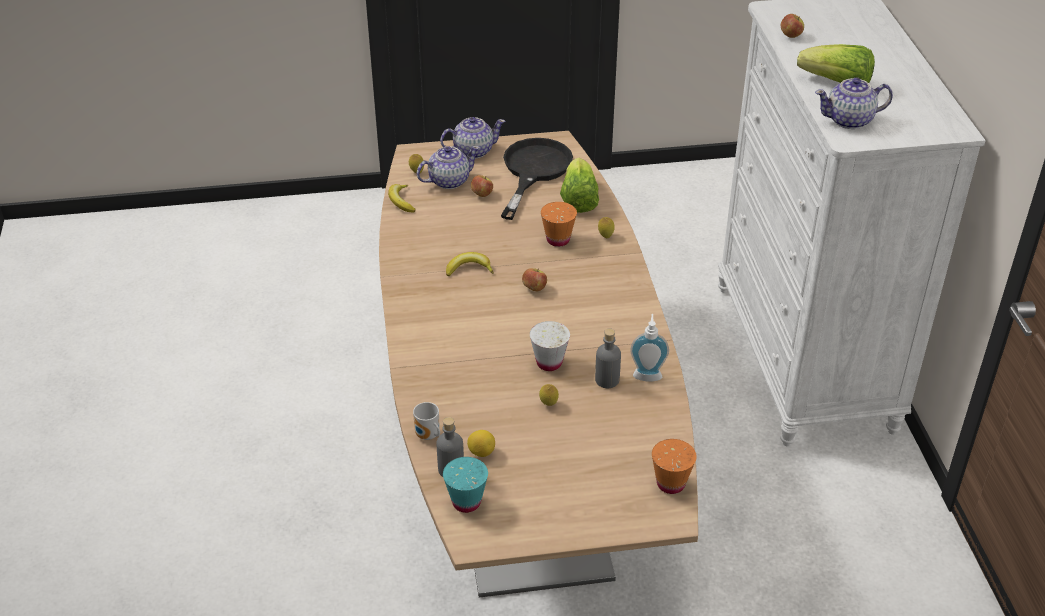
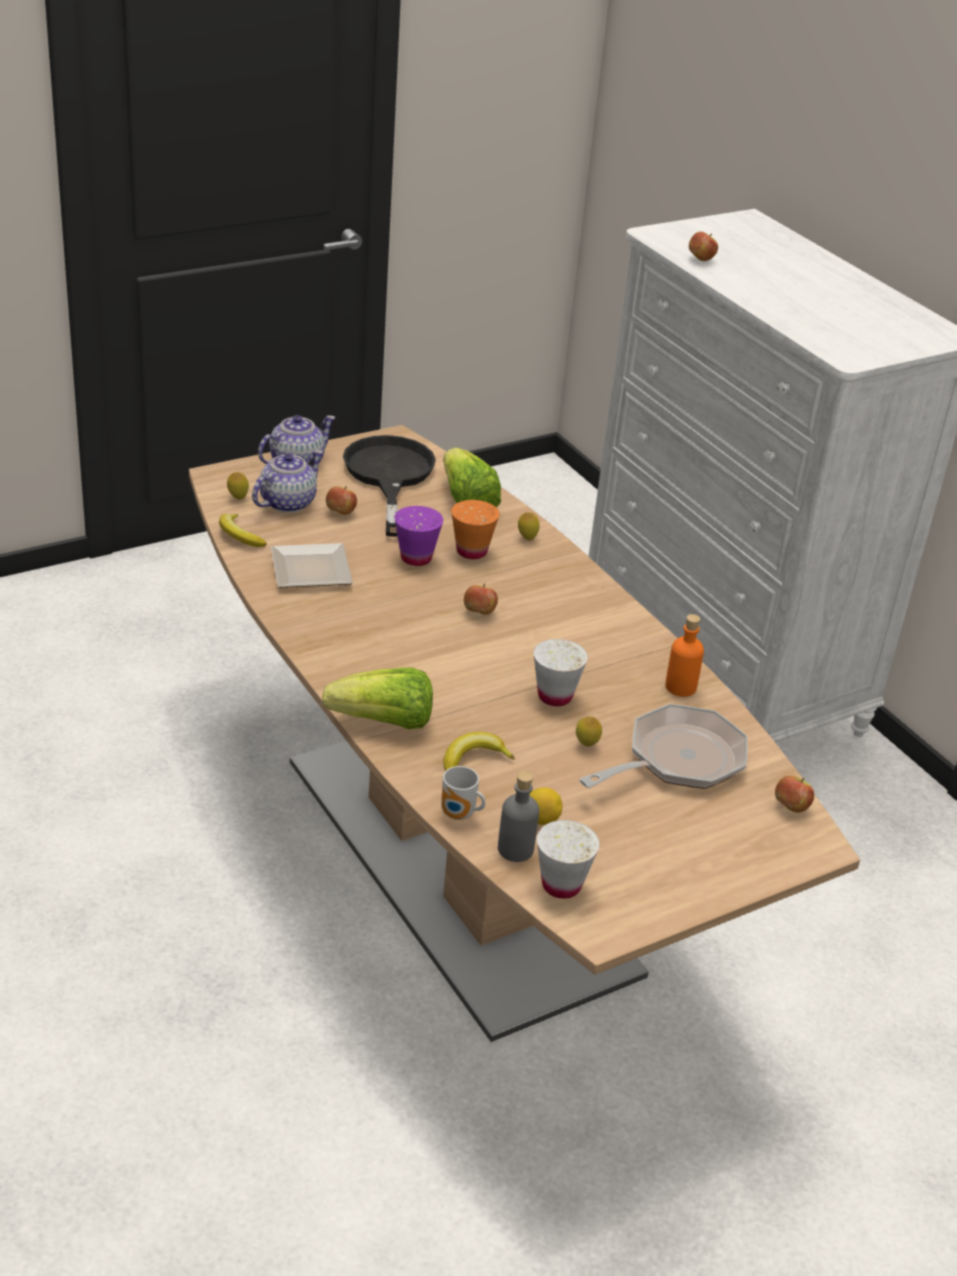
camera: 25 degrees left, 5 degrees down
(436, 237) = (314, 572): none -> plate
(466, 502) = (561, 885): turquoise cup -> white cup
(469, 269) = (381, 603): banana -> banana (473, 759)
(514, 238) = (416, 558): none -> purple cup
(607, 380) = (637, 703): grey bottle -> none
(608, 429) = (677, 760): none -> frying pan
(647, 374) = (680, 687): soap dispenser -> orange bottle
(670, 484) = (791, 807): orange cup -> apple
(837, 83) = (791, 303): lettuce -> lettuce (384, 722)
(850, 120) = (835, 339): teapot -> none

